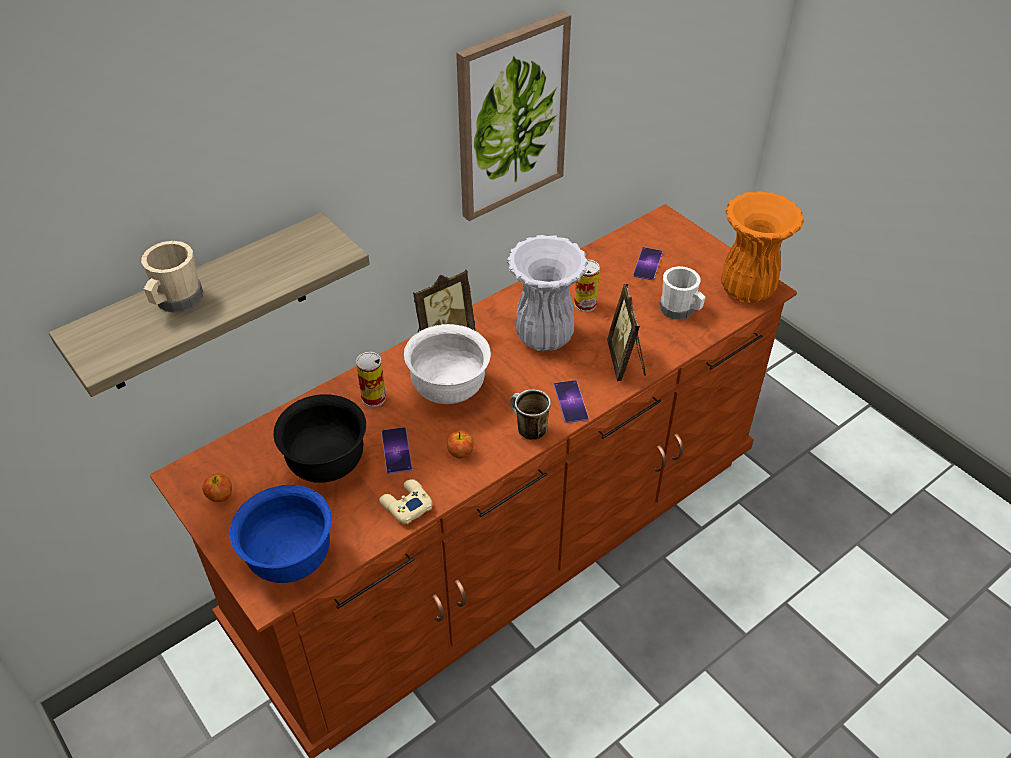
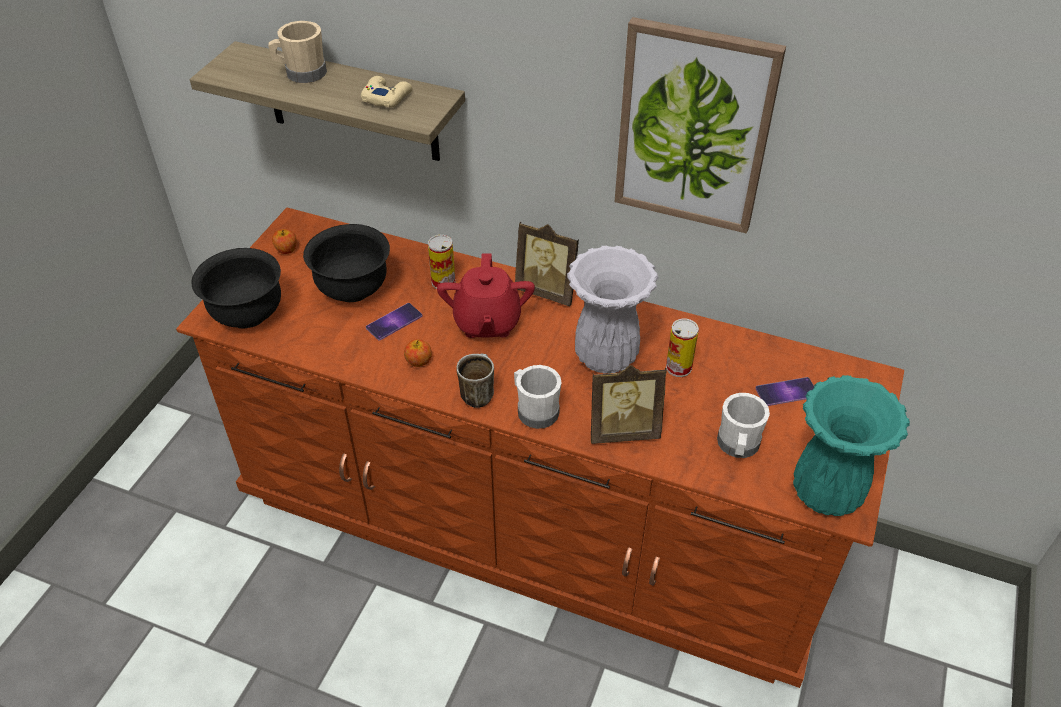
camera: 60 degrees right, 0 degrees up
(290, 559) = (247, 314): blue bowl -> black bowl
(406, 505) = (339, 353): beige game controller -> beige game controller (386, 97)
(449, 390) = (487, 322): white bowl -> red teapot
(570, 401) = (534, 410): phone -> white mug
(626, 361) = (623, 430): picture frame -> picture frame turned 150 degrees counterclockwise
(748, 290) = (827, 495): orange vase -> turquoise vase

